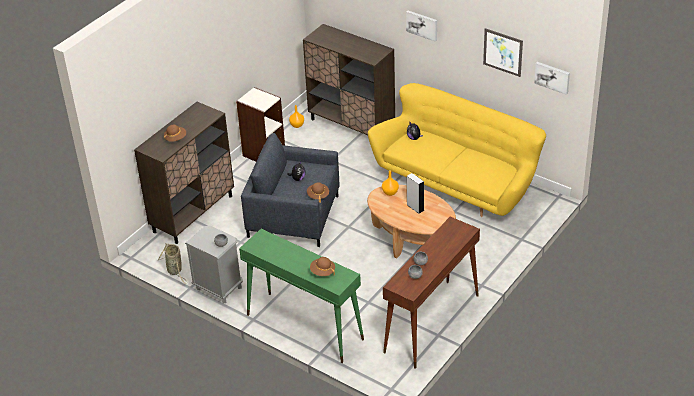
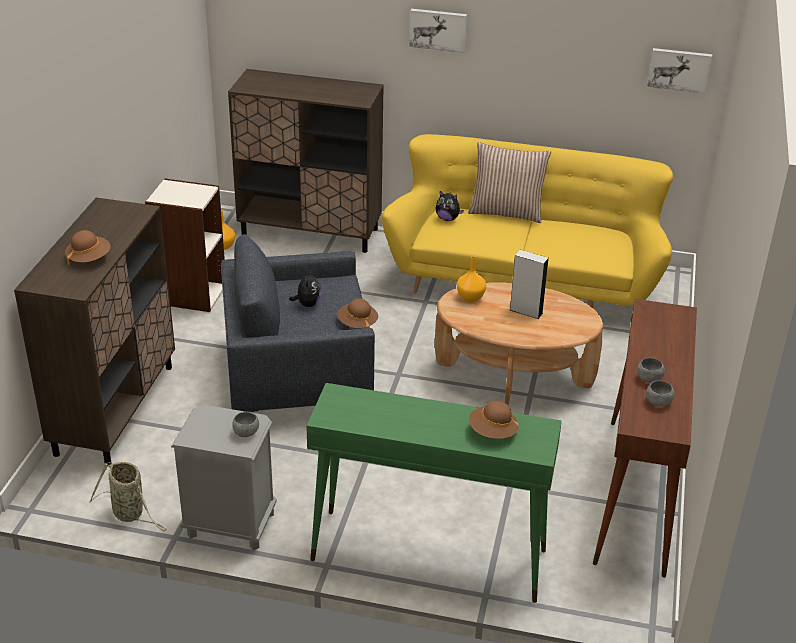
camera: 25 degrees left, 5 degrees down
(453, 140) = (506, 212): none -> pillow
(503, 52) = (589, 45): picture -> none

